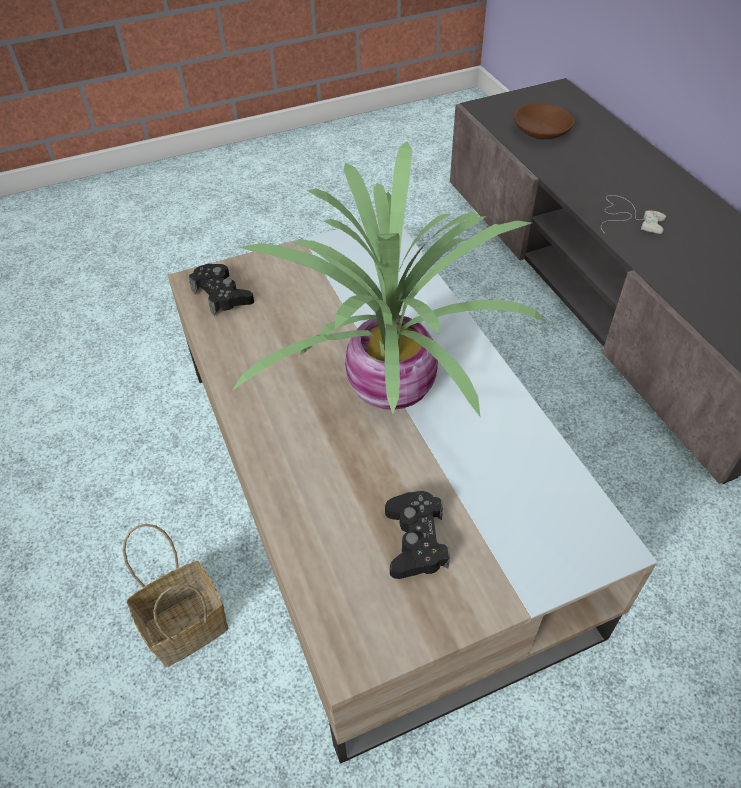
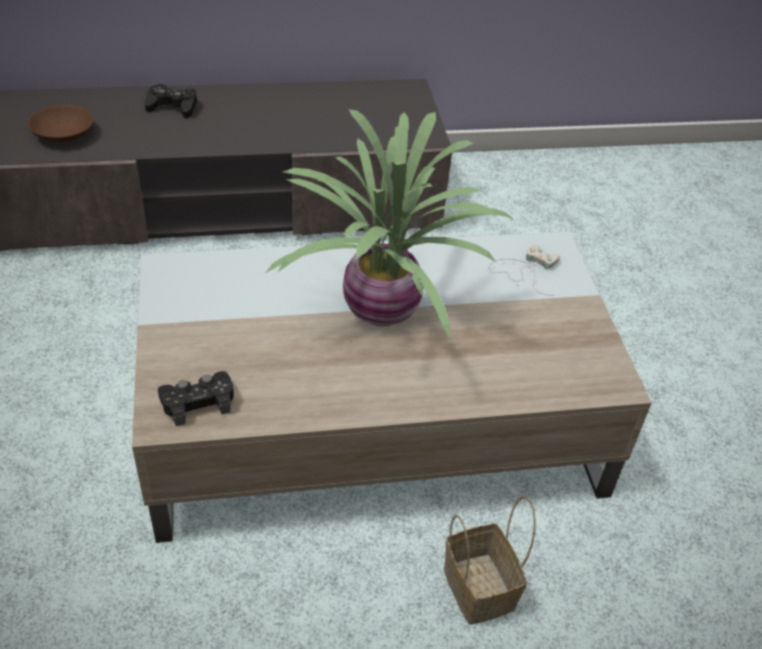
camera: 80 degrees left, 5 degrees down
(415, 541) = (533, 332): black game controller -> black game controller (172, 107)
(628, 217) = (227, 133): white game controller -> white game controller (524, 270)

